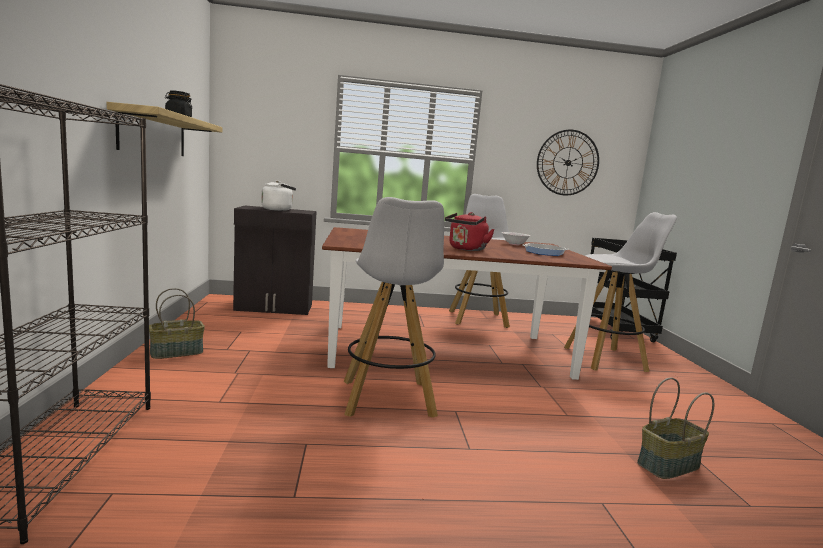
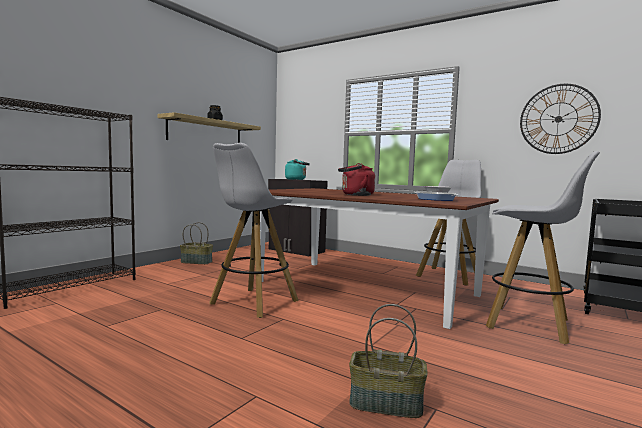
camera: 40 degrees right, 5 degrees down
(279, 210) = (297, 179): white kettle -> turquoise kettle

